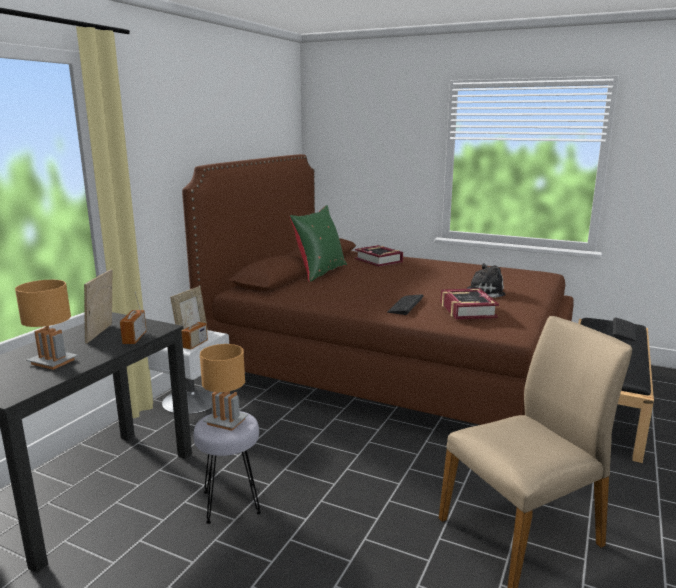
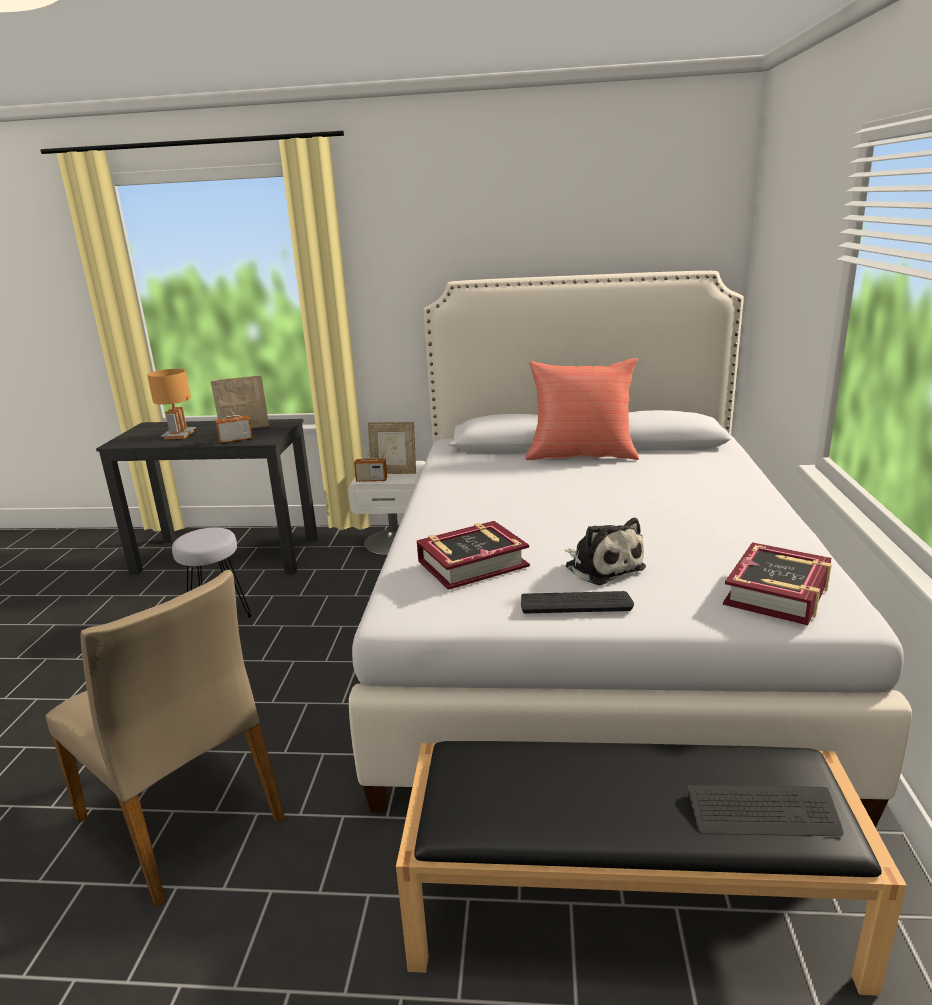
camera: 70 degrees right, 5 degrees up
(226, 422) = (204, 537): brown table lamp -> none
(320, 272) = (581, 455): green pillow -> red pillow
(378, 260) = (699, 471): book -> book (778, 593)
(389, 365) = (589, 629): brown bed -> white bed
(405, 305) = (468, 524): keyboard -> keyboard (575, 603)

